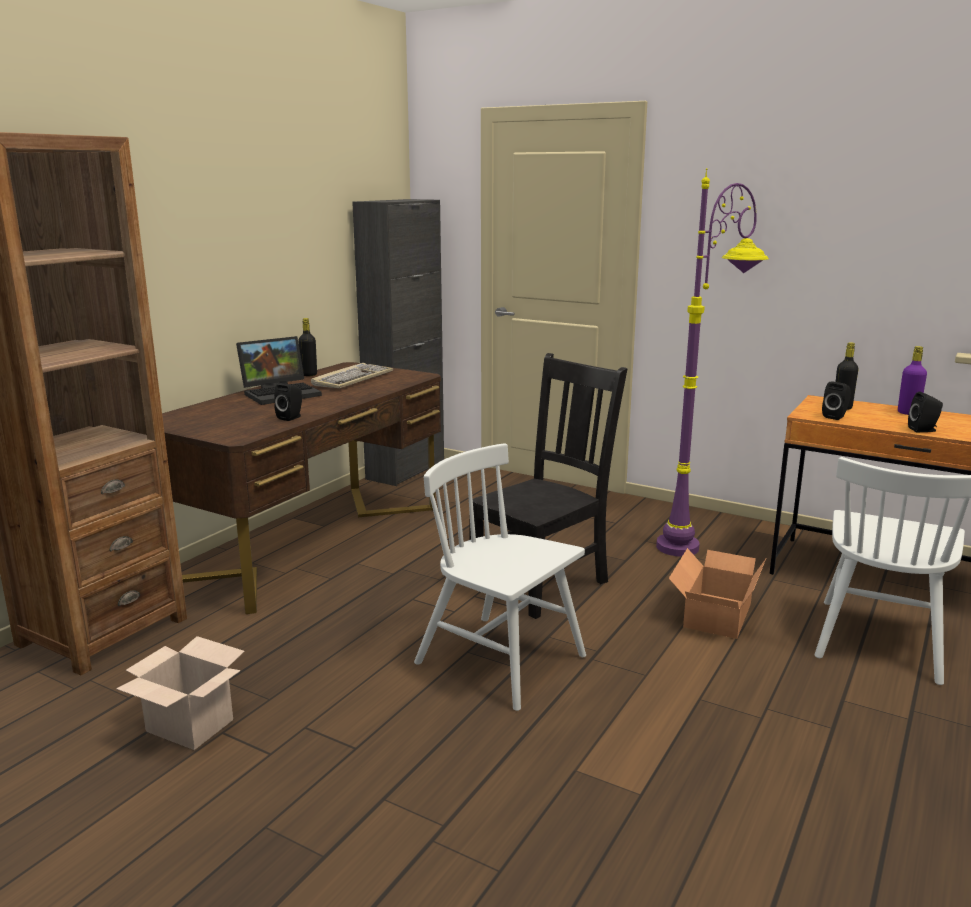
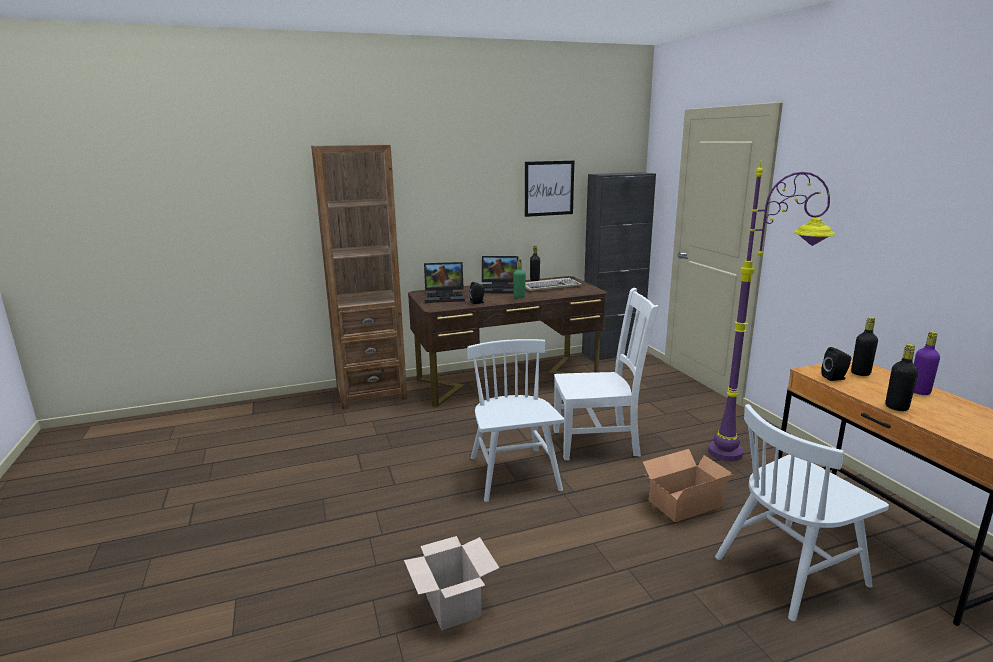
camera: 40 degrees right, 0 degrees up
(187, 726) = (349, 445): cardboard box -> cardboard box (451, 605)
(218, 419) = (445, 297): none -> laptop
(307, 224) = (549, 188): none -> picture
(337, 399) = (519, 297): none -> green bottle
(543, 583) = (598, 442): black chair -> white chair
(924, 430) = (896, 407): black speaker -> black bottle

